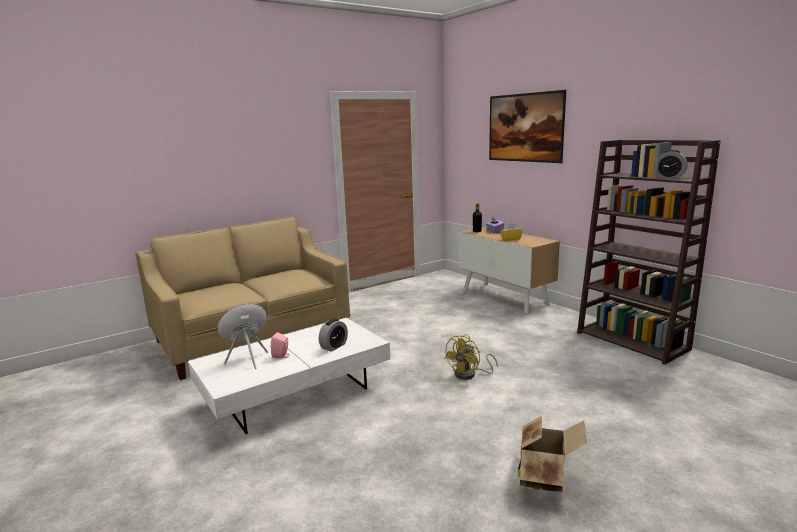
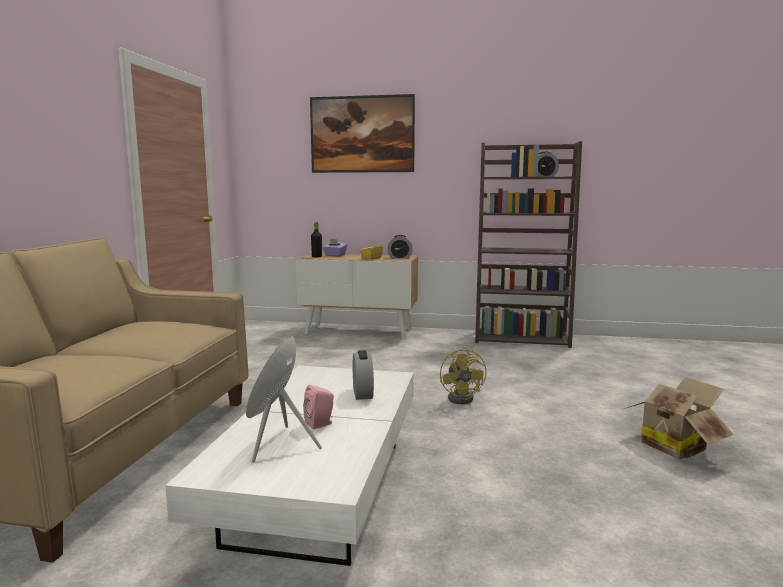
camera: 45 degrees left, 5 degrees down
(534, 242) = (400, 258): none -> alarm clock

